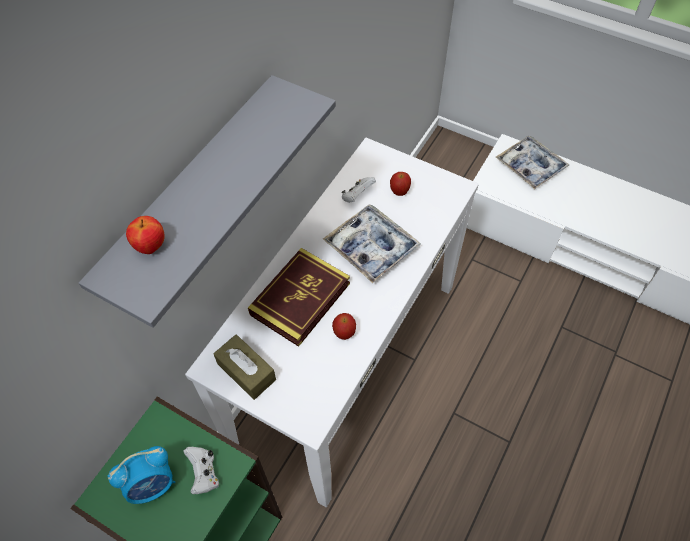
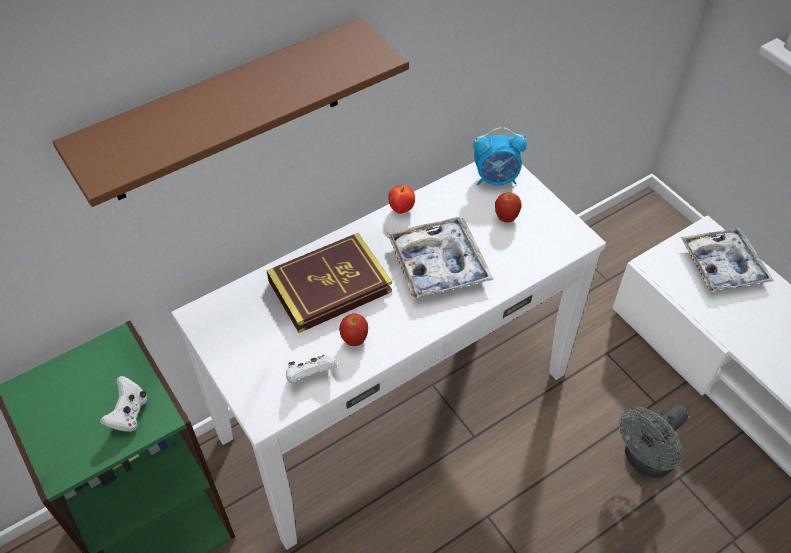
camera: 25 degrees right, 5 degrees down
(151, 246) = (135, 133): apple -> apple (401, 209)
(153, 484) = (76, 401): alarm clock -> alarm clock (496, 179)
(194, 196) = (225, 113): grey shelf -> brown shelf
(246, 371) = (231, 335): brown tissue box -> none
(357, 196) = (455, 205): white game controller -> white game controller (311, 375)
(534, 324) = (644, 460): none -> grey fan

